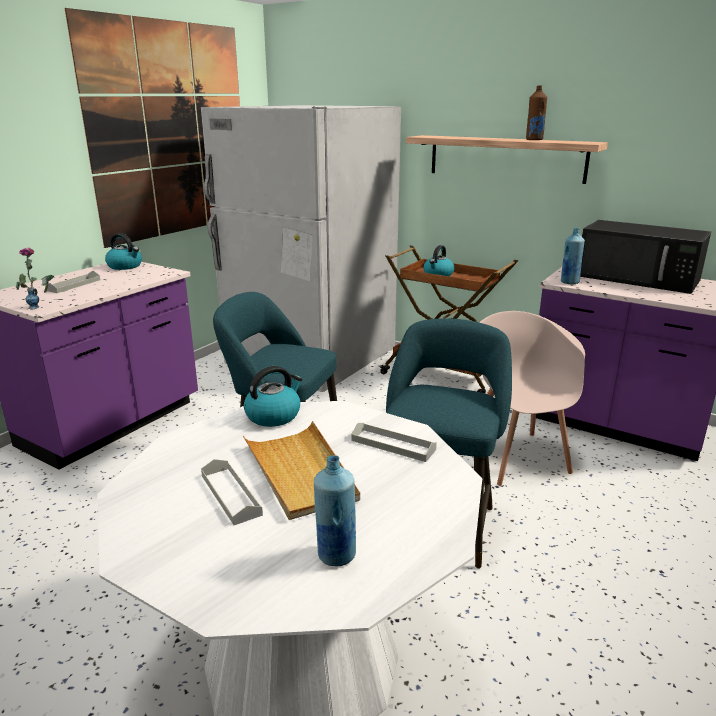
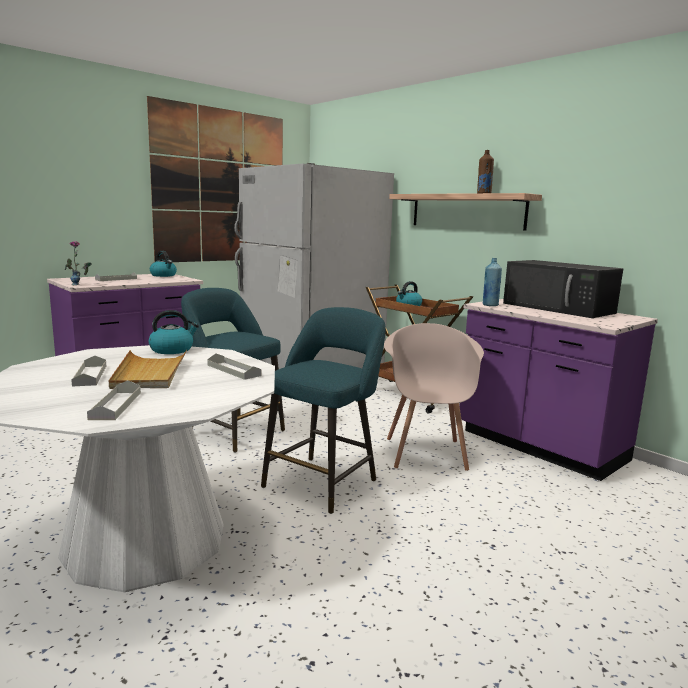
camera: 15 degrees right, 10 degrees down
(336, 555) = (116, 405): blue bottle -> grey tray

